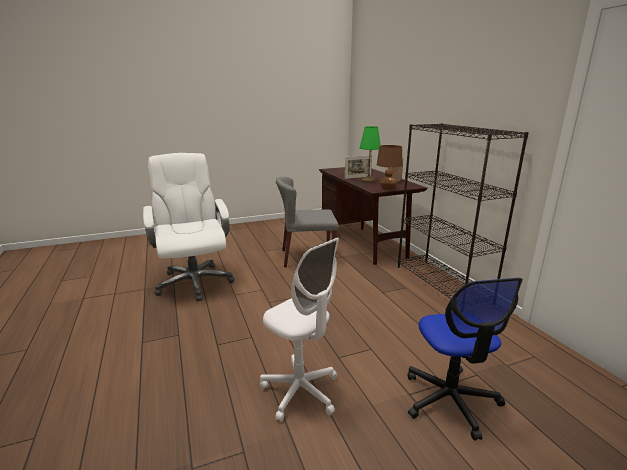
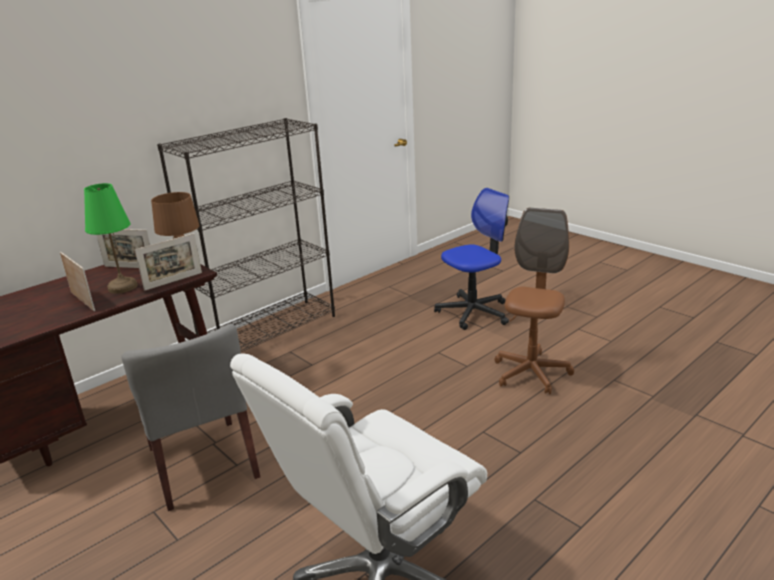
camera: 110 degrees left, 5 degrees up
(300, 392) = (531, 373): white office chair -> brown office chair
(367, 187) = (173, 281): none -> picture frame

